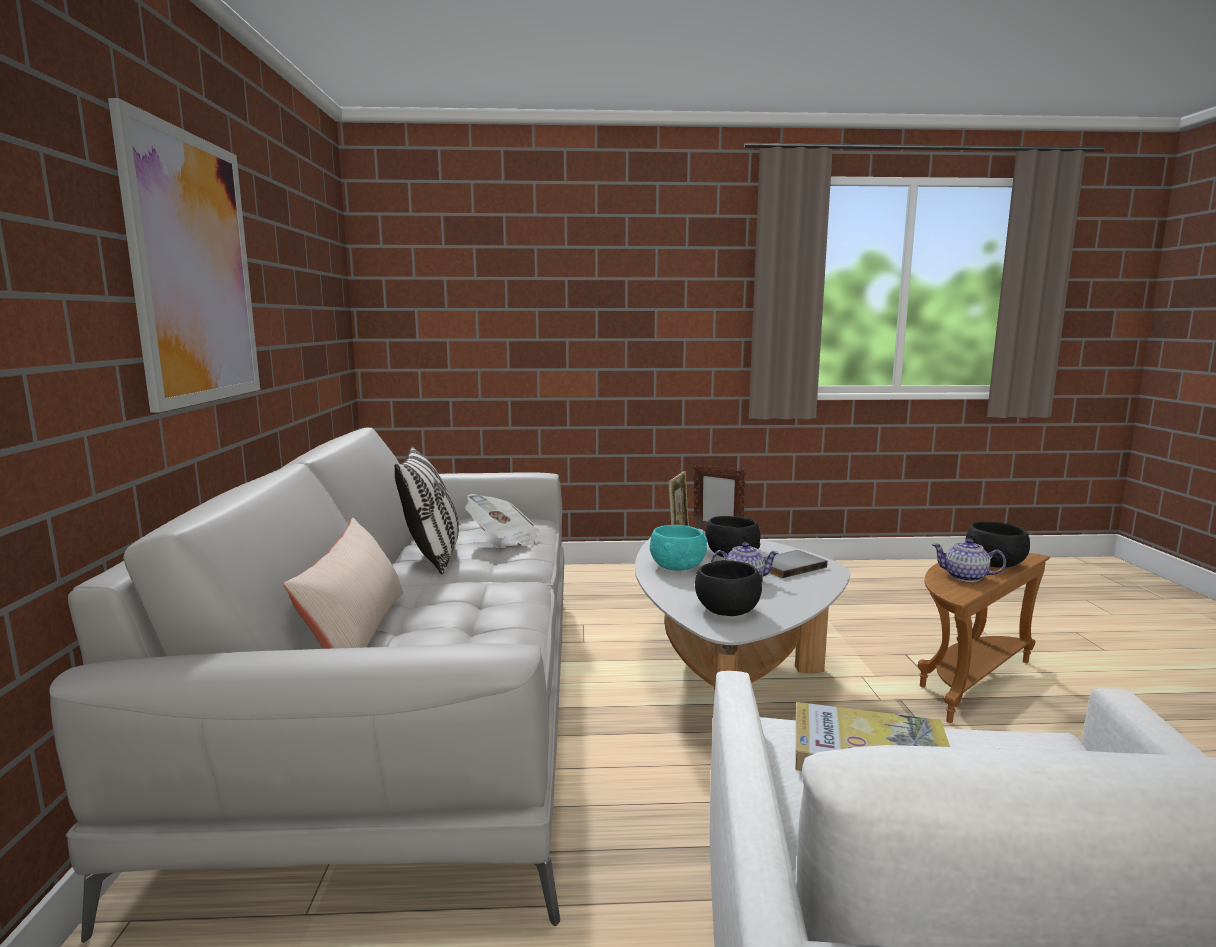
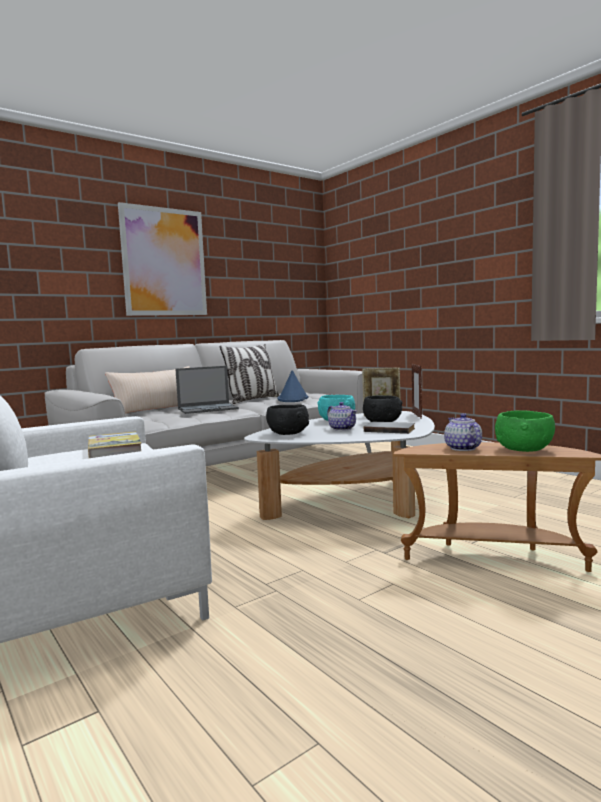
camera: 55 degrees right, 5 degrees down
(471, 600) = (208, 409): none -> laptop
(504, 539) = (293, 399): newspaper -> blue hat
(995, 564) = (524, 450): black bowl -> green bowl

